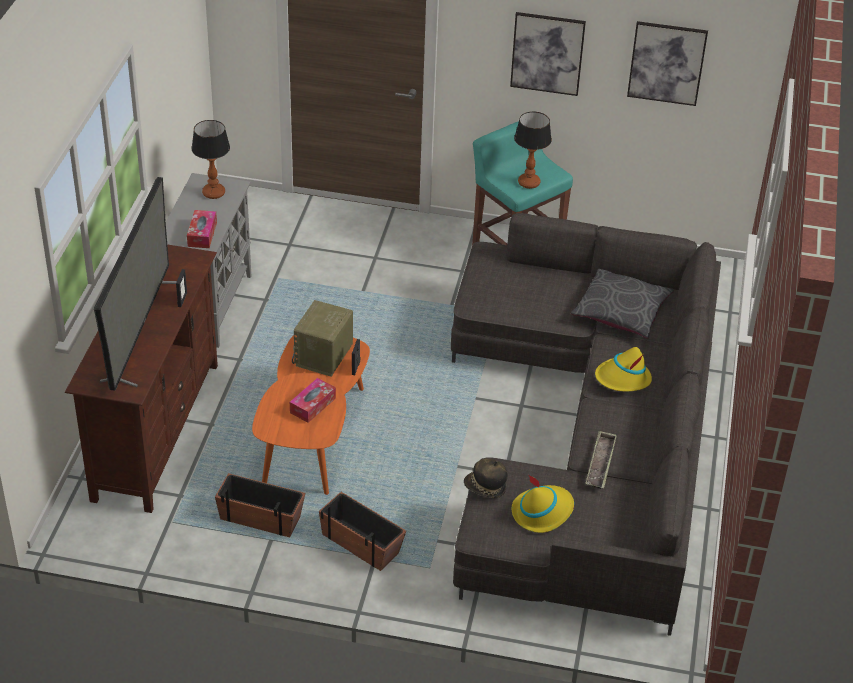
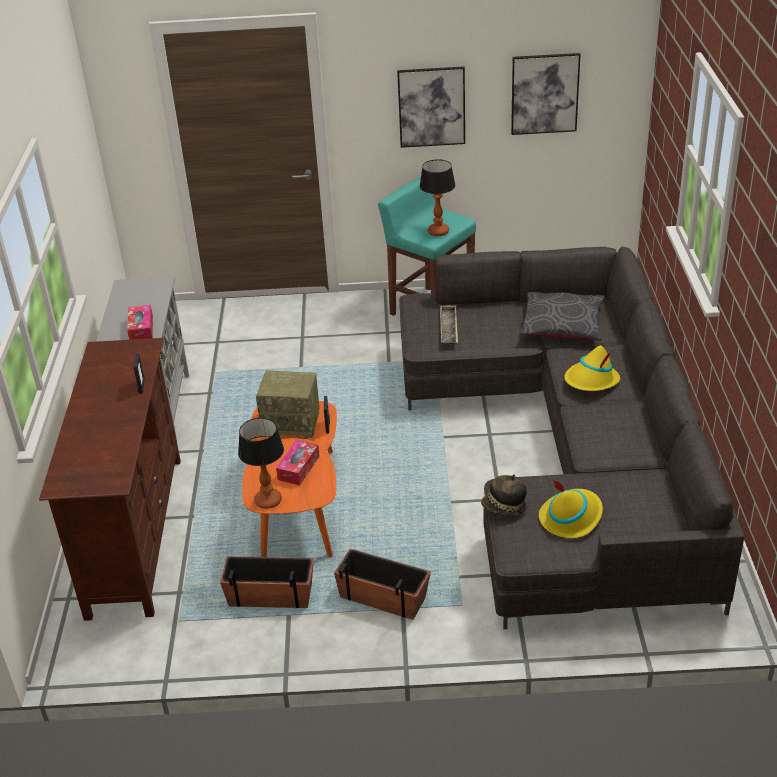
camera: 10 degrees left, 5 degrees down
(140, 331) = (105, 424): television -> none
(213, 193) = (141, 293): table lamp -> table lamp (268, 501)
(324, 357) = (292, 423): radio -> radio turned 90 degrees counterclockwise
(600, 463) = (606, 459): tray -> tray (448, 328)

